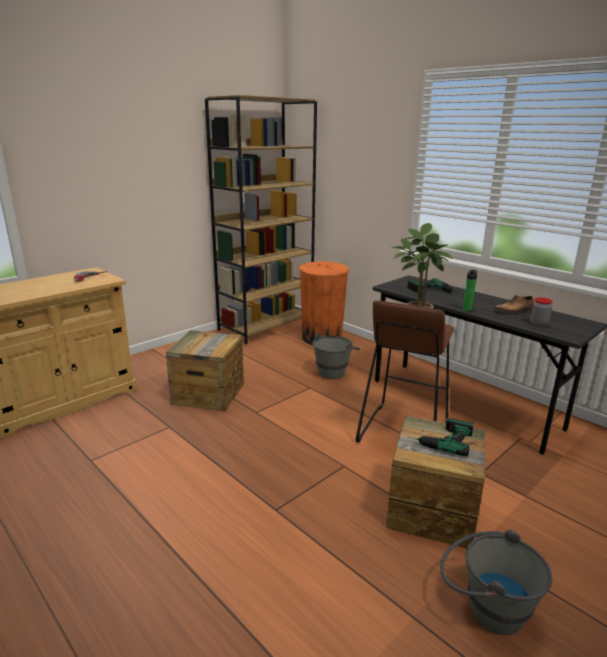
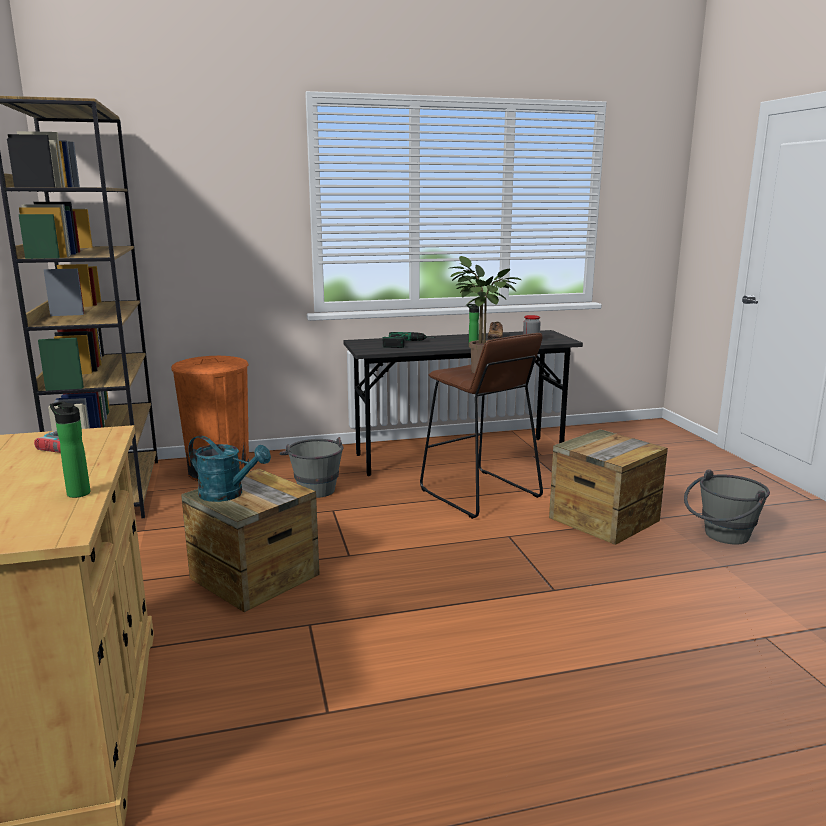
camera: 60 degrees left, 5 degrees down
(24, 296) = (76, 492): none -> bottle
(197, 339) = (228, 494): none -> turquoise watering can
(439, 439) = (602, 444): power drill -> none

